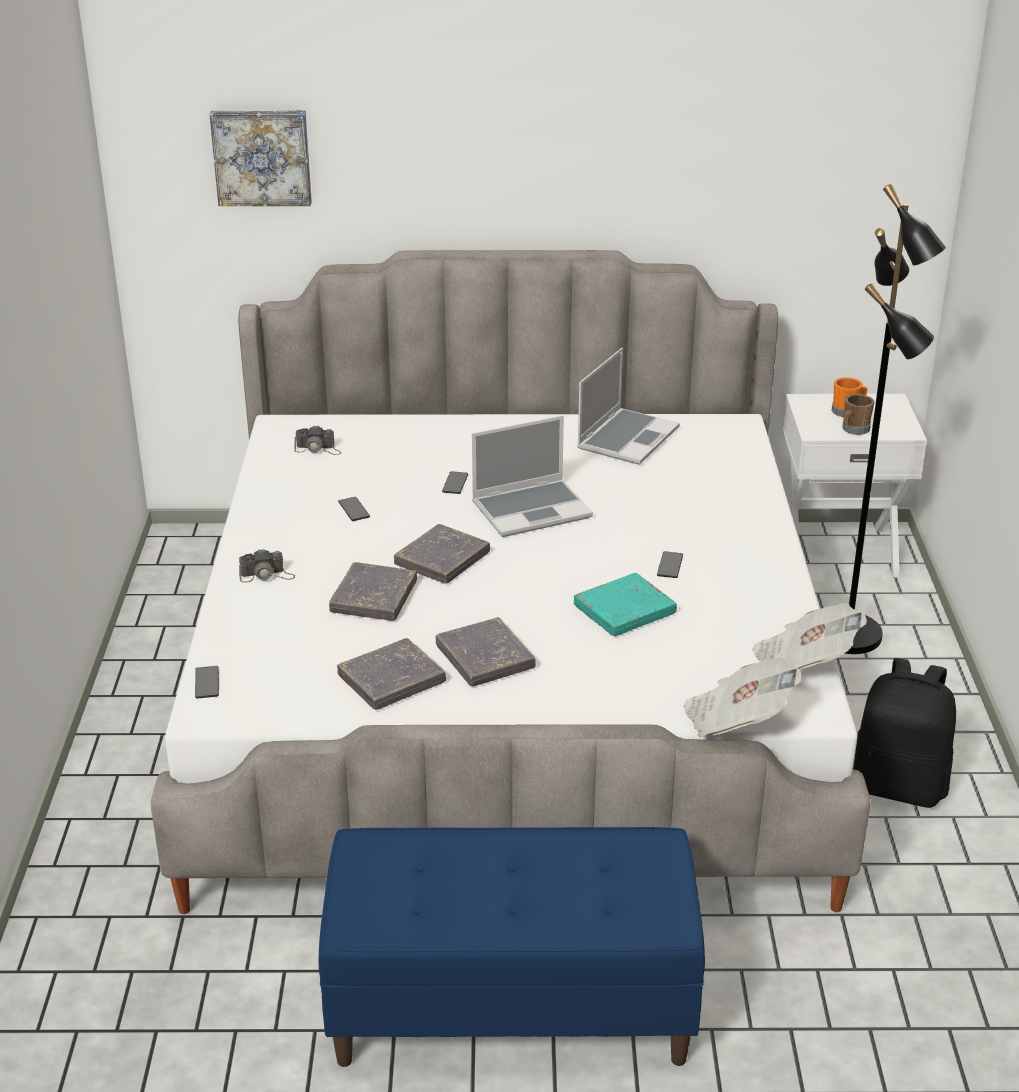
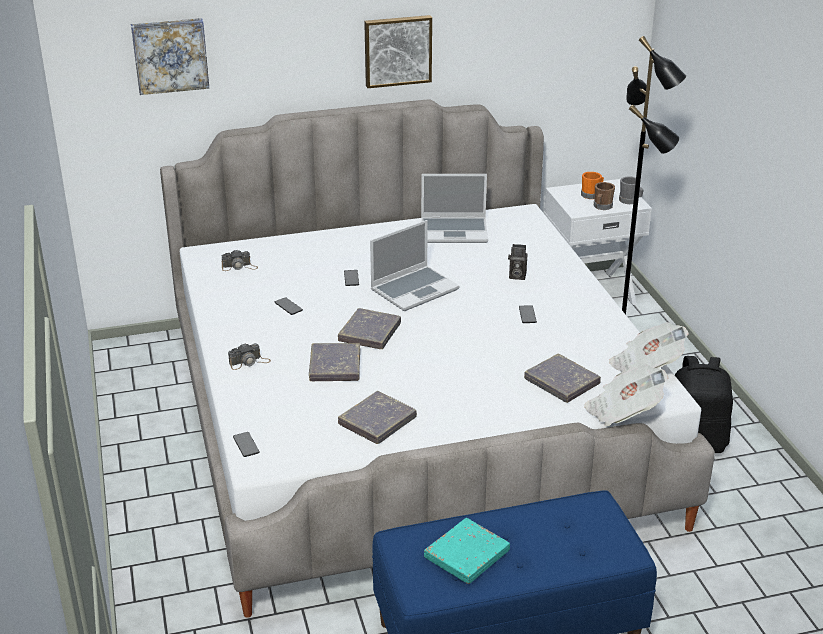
camera: 15 degrees left, 0 degrees up
(485, 658) = (434, 396): grey book -> grey book (561, 382)
(575, 178) = (397, 50): none -> picture
(624, 610) = (512, 349): turquoise book -> turquoise book (467, 555)
(627, 438) = (455, 231): laptop -> laptop turned 75 degrees clockwise
(681, 510) = (516, 276): none -> camera
(899, 426) = (630, 201): none -> grey mug

